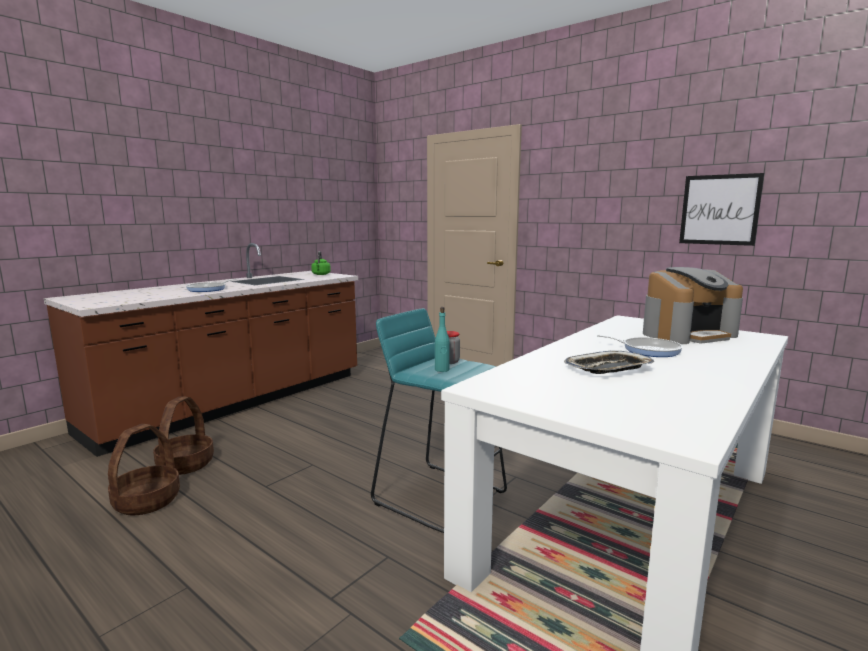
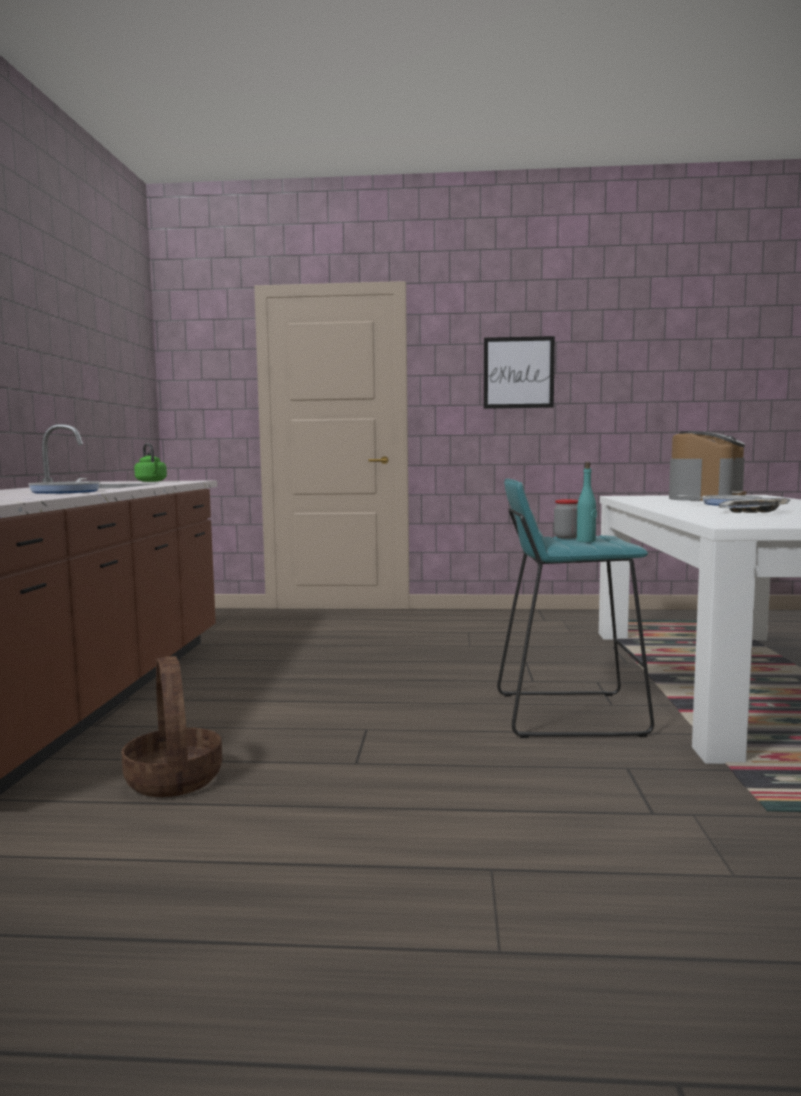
camera: 35 degrees left, 5 degrees down
(147, 501) = (214, 829): basket -> none
(719, 210) = (644, 386): picture -> picture (518, 372)

